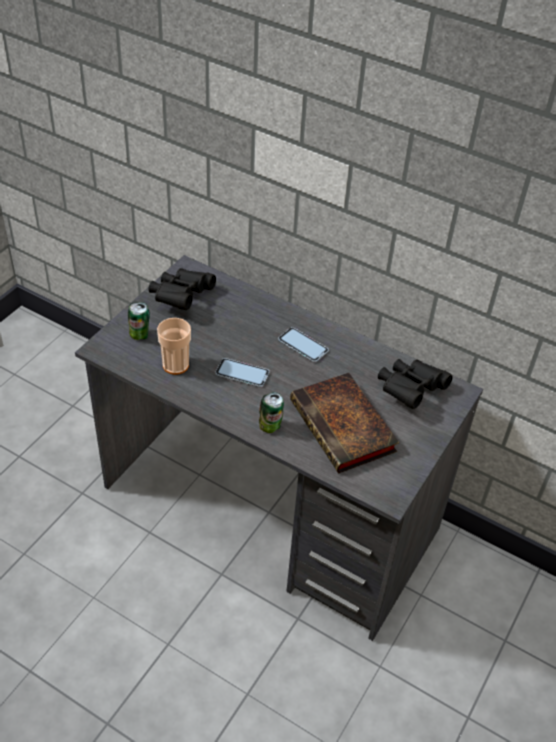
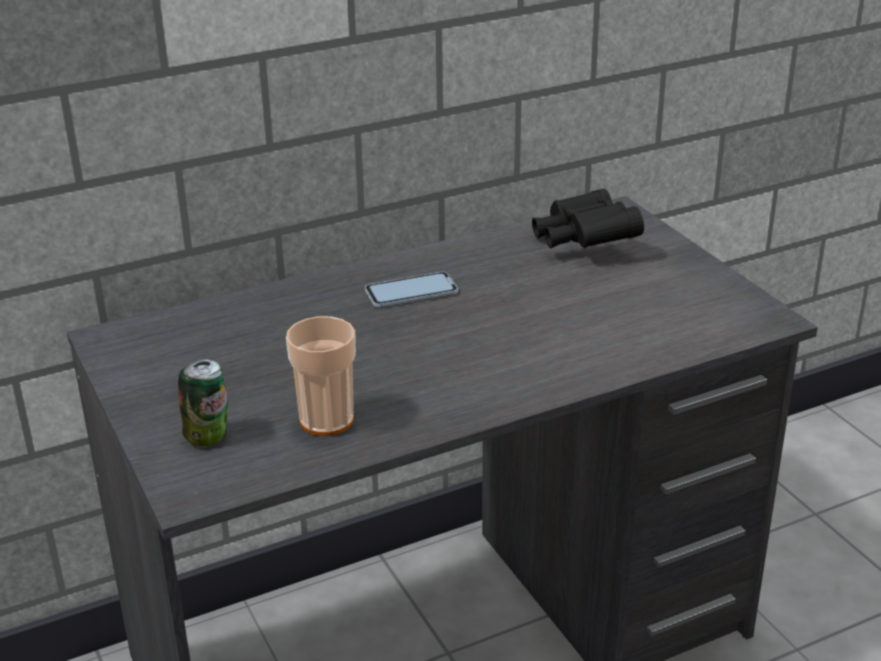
camera: 55 degrees left, 15 degrees down
(181, 297) = (168, 365): black binoculars -> none
(242, 373) = (415, 361): phone -> none
(270, 426) = (555, 372): can -> none
(344, 428) = (613, 312): book -> none

